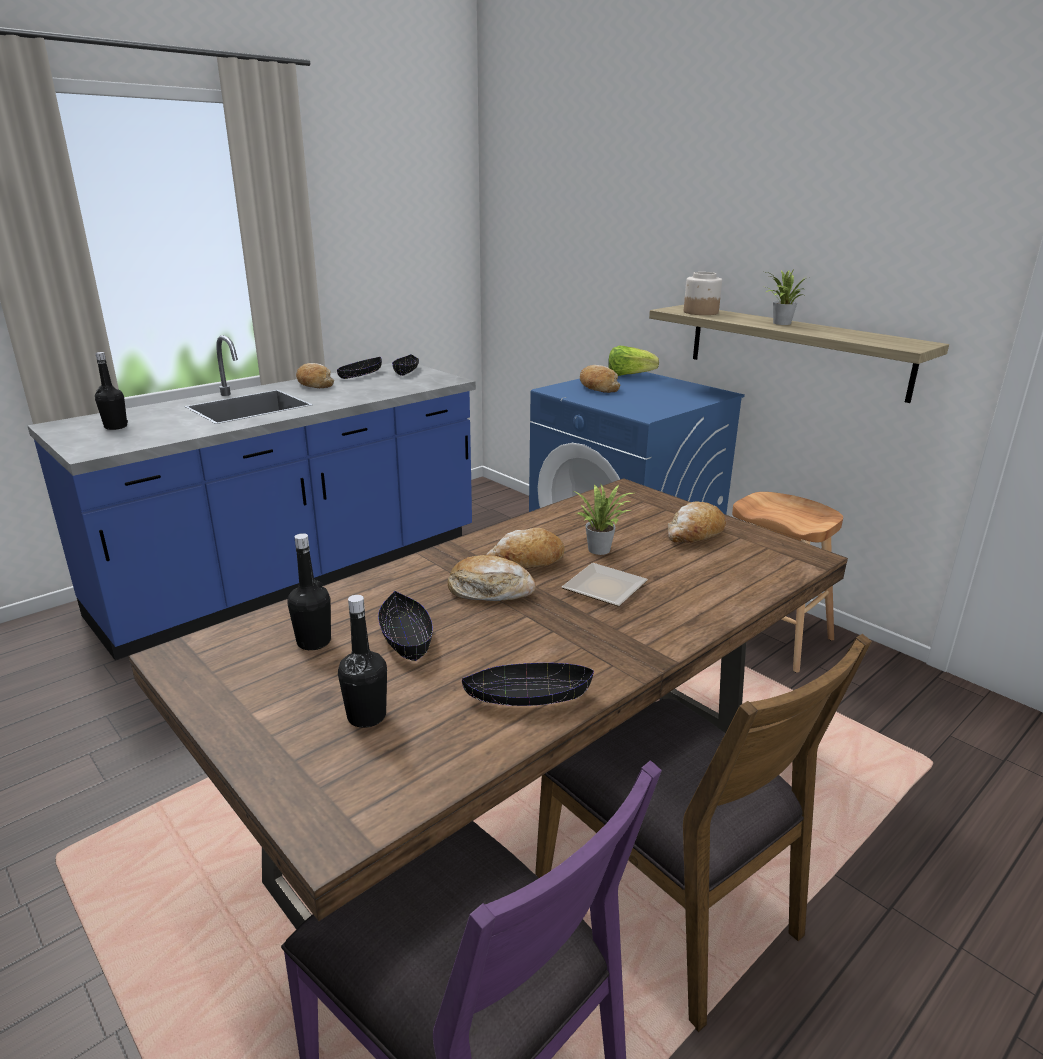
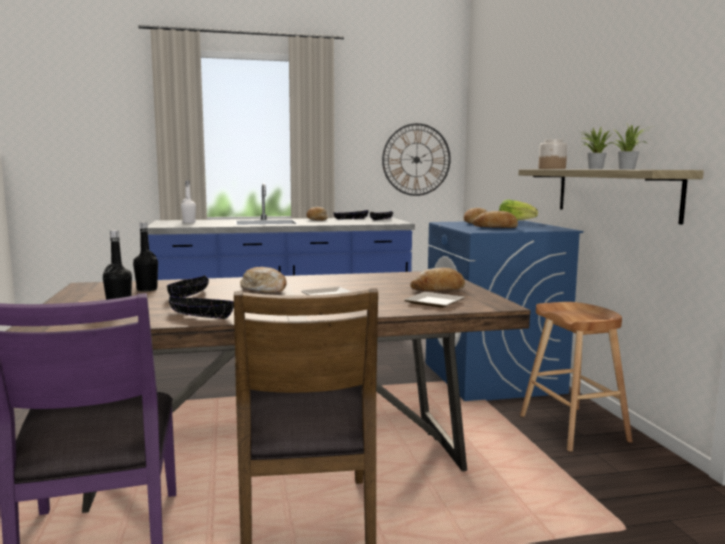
camera: 30 degrees right, 15 degrees down
(116, 427) = (189, 222): black bottle -> white bottle
(421, 266) = (416, 159): none -> wall clock
(526, 562) = (307, 285): bread -> bread (495, 228)
(601, 549) = (363, 287): potted plant -> potted plant (628, 169)
(741, 570) = (435, 303): none -> plate

